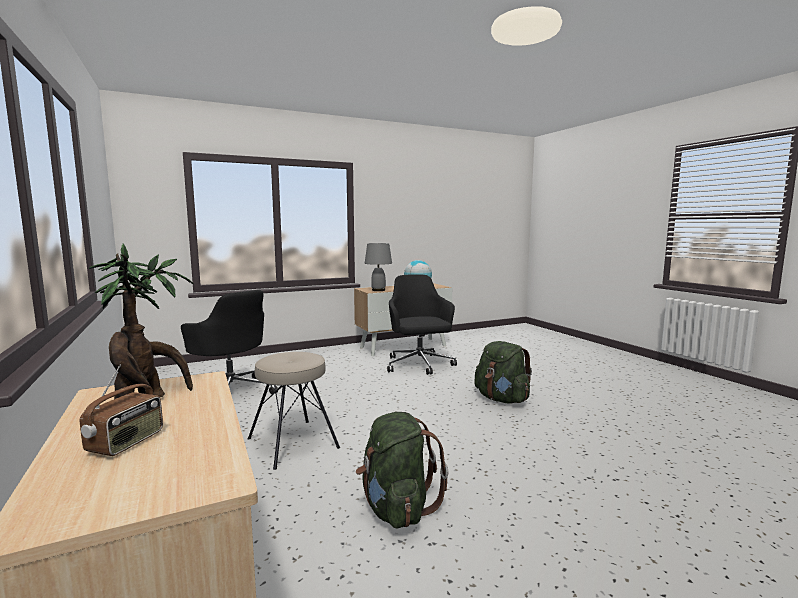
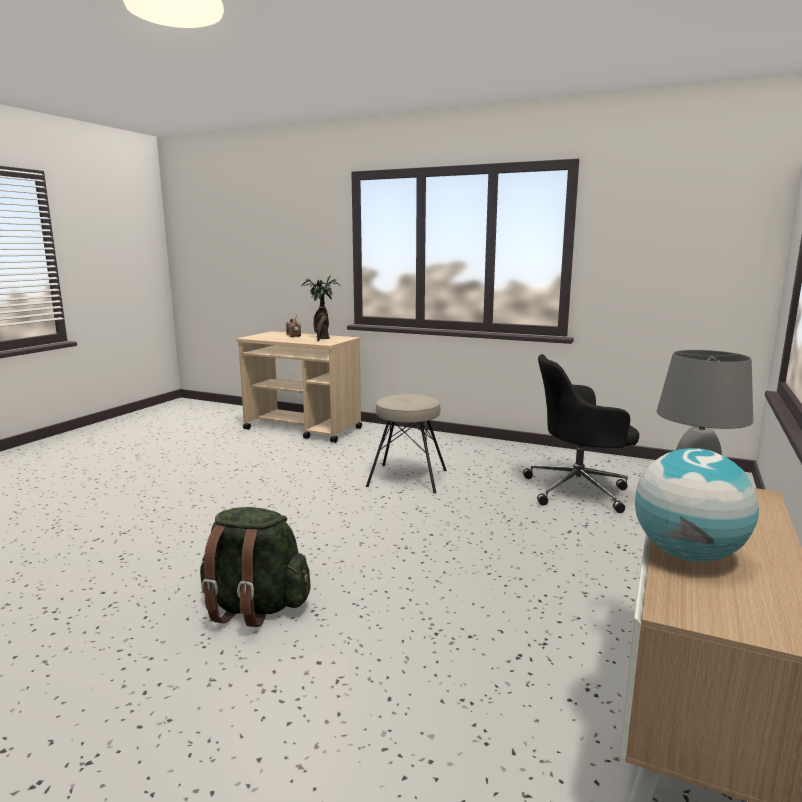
camera: 140 degrees right, 5 degrees up
(397, 508) = (272, 474): green backpack -> none
(419, 365) = (503, 648): black office chair -> none

